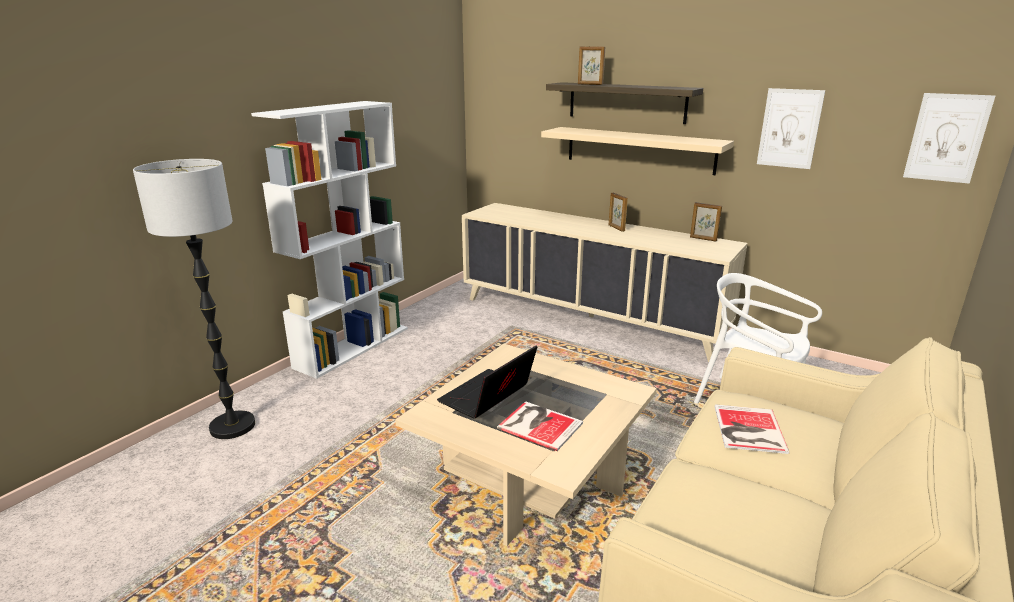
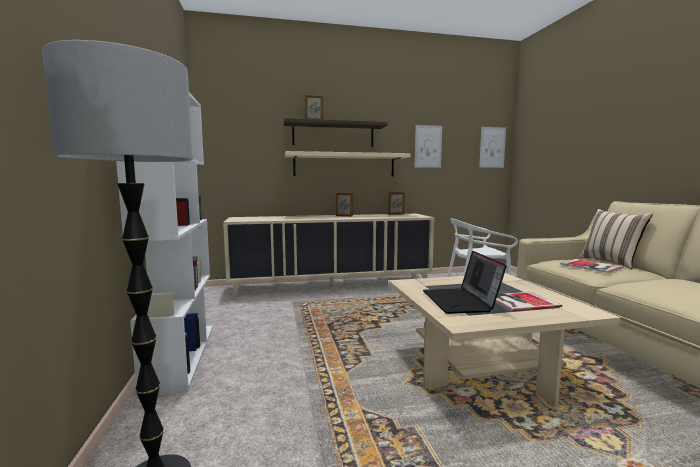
camera: 45 degrees left, 15 degrees down
(831, 441) = (611, 262): none -> beige pillow

